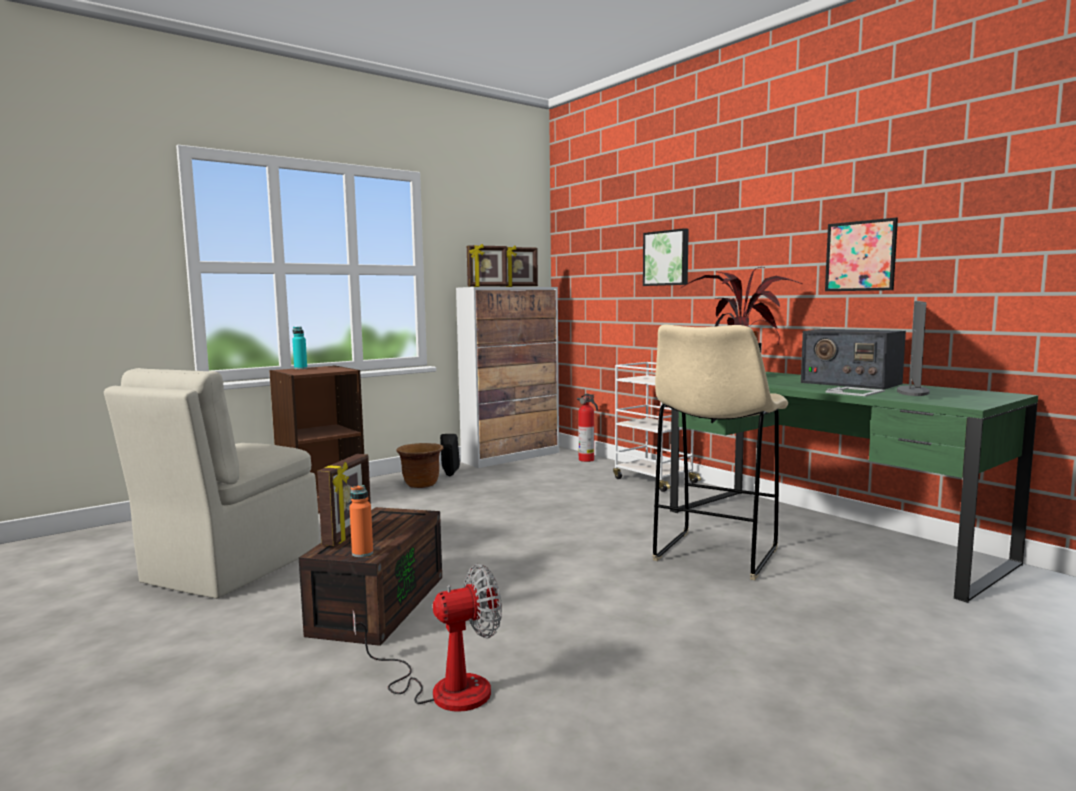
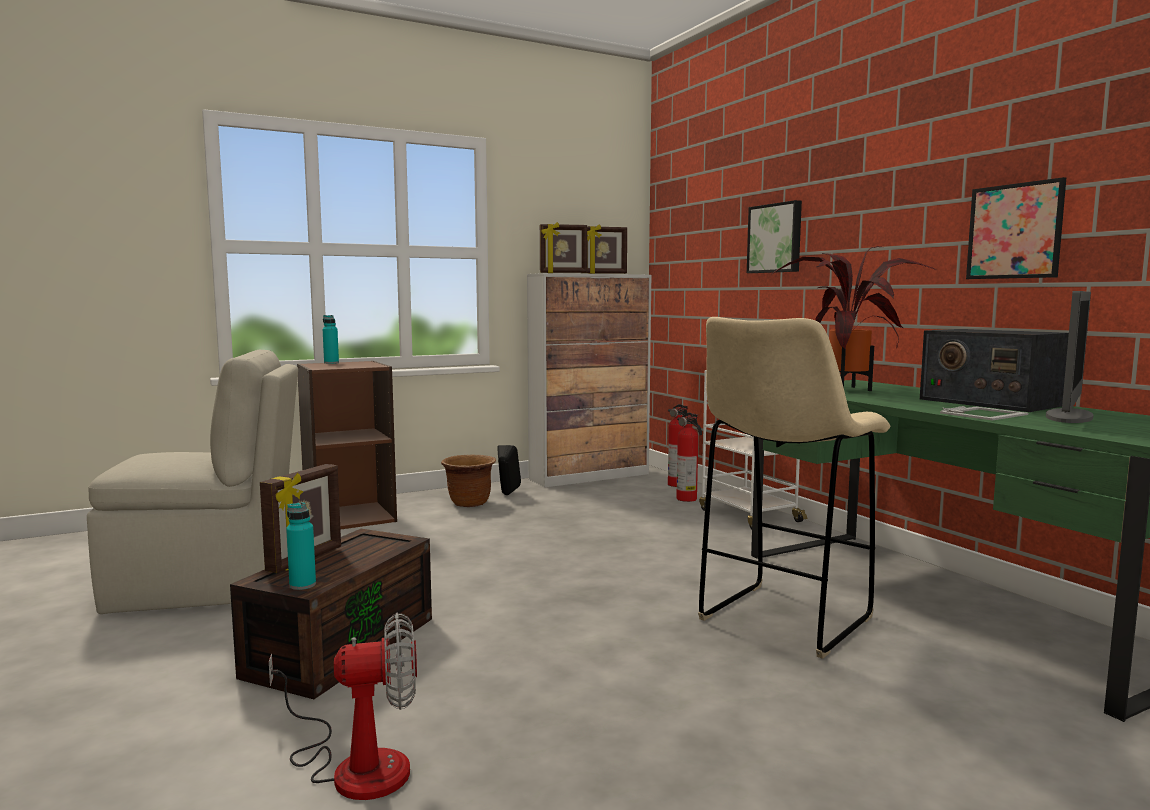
camera: 10 degrees right, 0 degrees up
(229, 567) = (209, 585): beige chair -> beige chair turned 135 degrees counterclockwise
(362, 553) = (302, 585): orange bottle -> turquoise bottle
(600, 471) = (687, 499): none -> fire extinguisher

